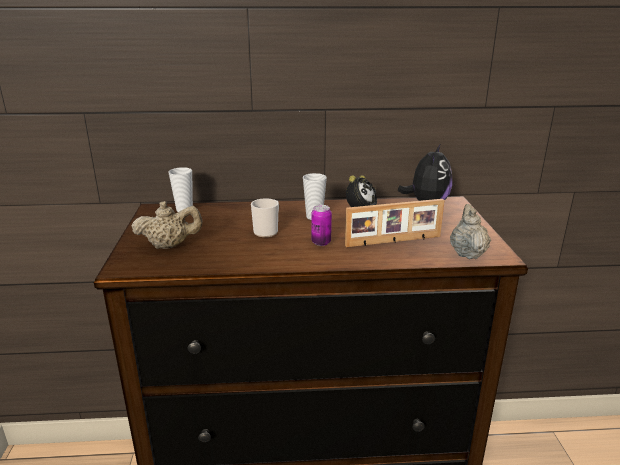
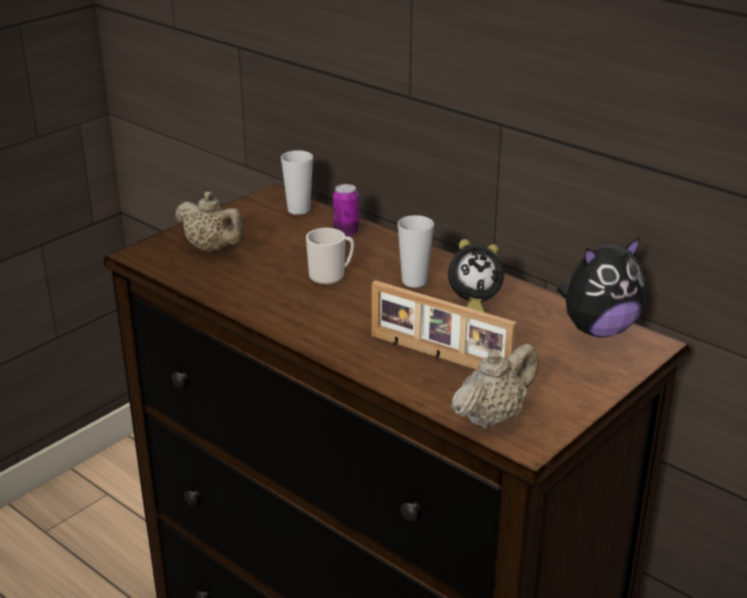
camera: 45 degrees right, 5 degrees up
(321, 242) = (357, 317): can -> can (346, 232)

